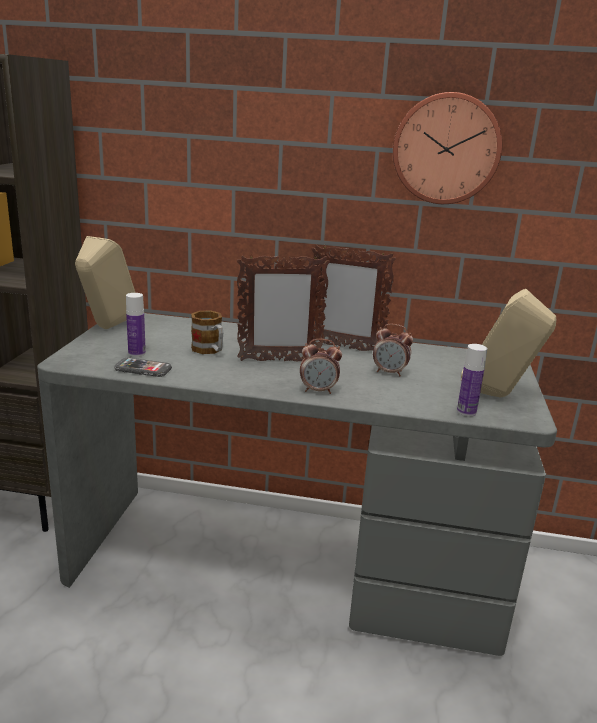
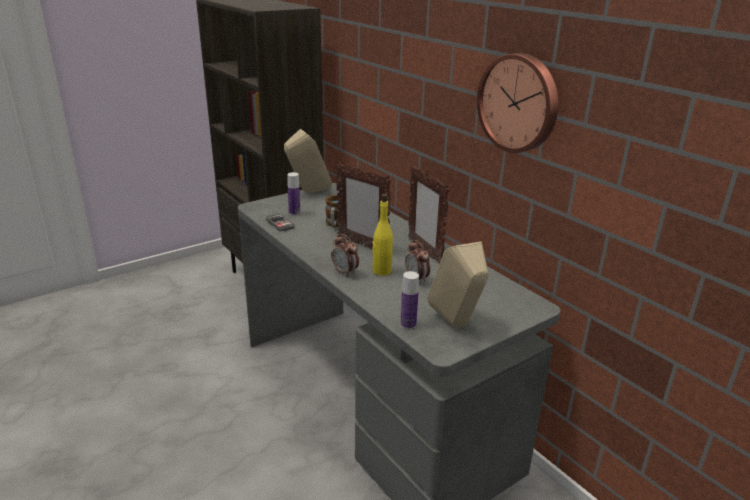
camera: 45 degrees right, 5 degrees up
(347, 377) = (381, 271): none -> yellow bottle

